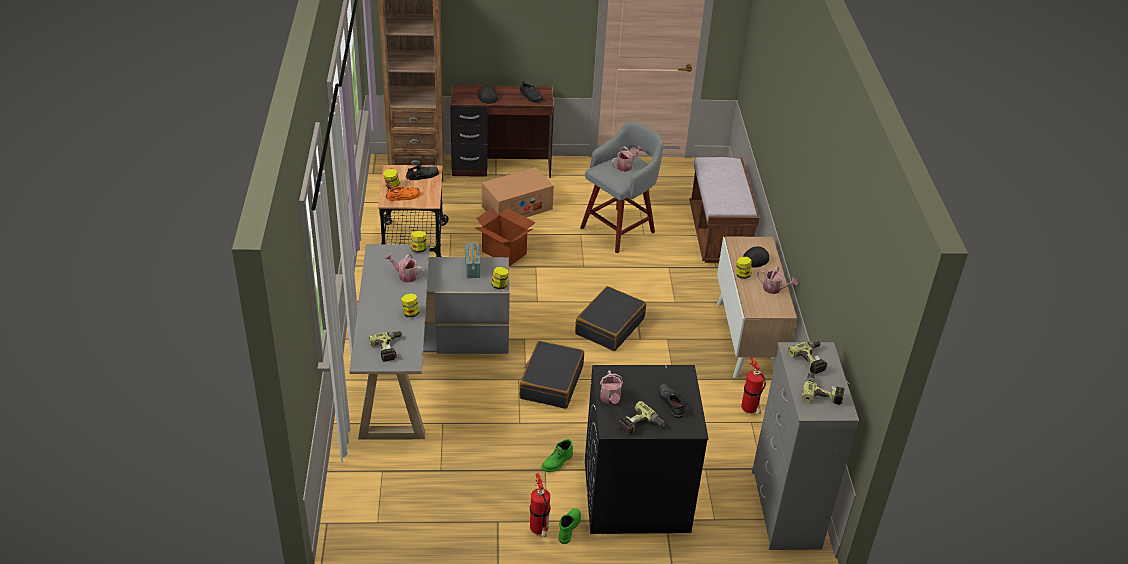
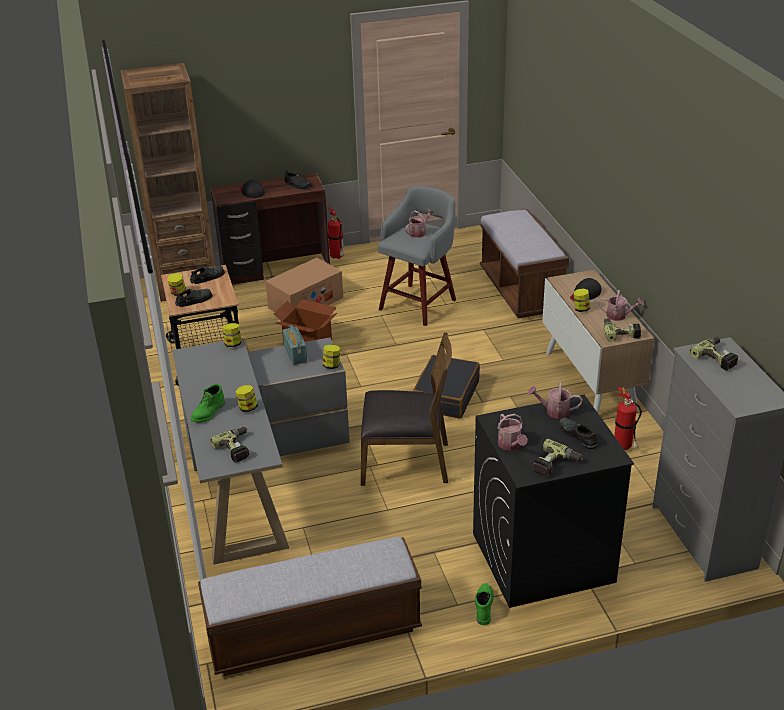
camera: 10 degrees left, 5 degrees down
(403, 196) = (194, 300): orange shoe -> black shoe
(405, 275) = (227, 372): watering can -> watering can (554, 411)
(420, 517) = (314, 633): none -> bench
(539, 531) = (453, 617): fire extinguisher -> fire extinguisher (337, 257)
(551, 382) = (406, 462): black suitcase -> brown chair
(557, 462) = (444, 541): green boot -> green boot (209, 412)
(822, 393) = (745, 386): power drill -> power drill (621, 333)

